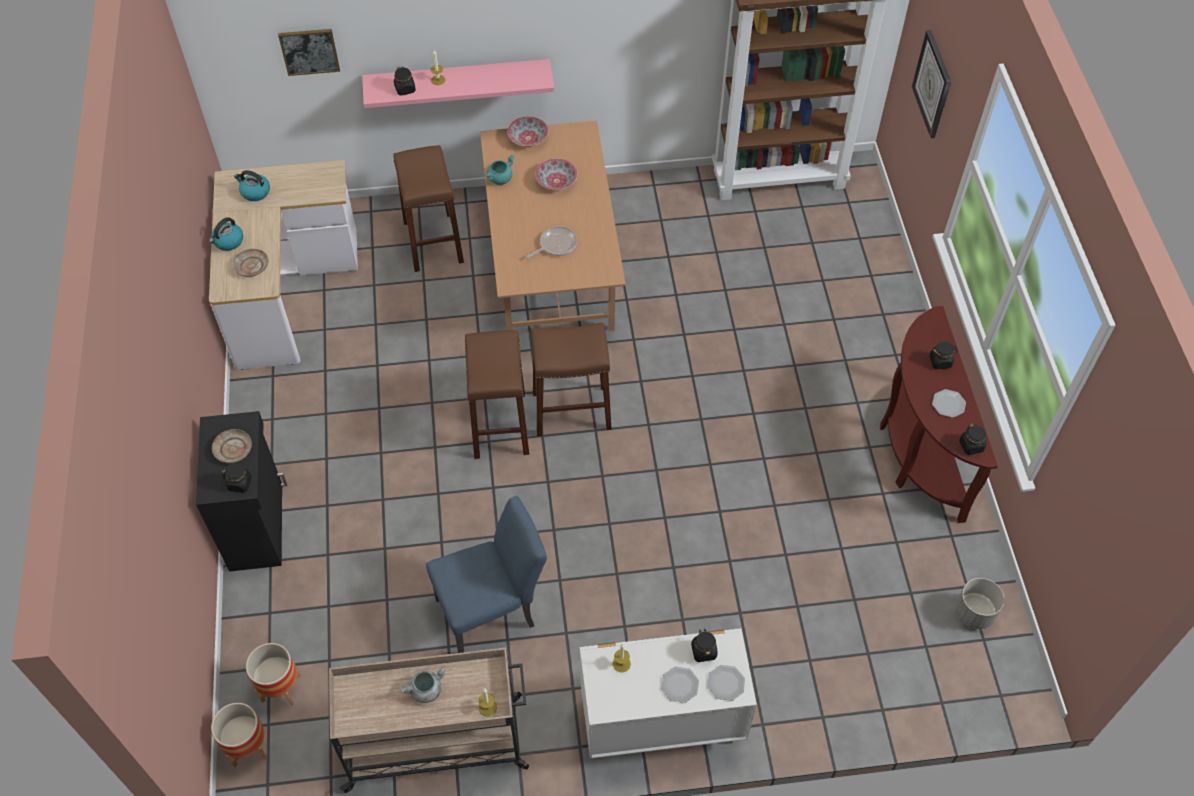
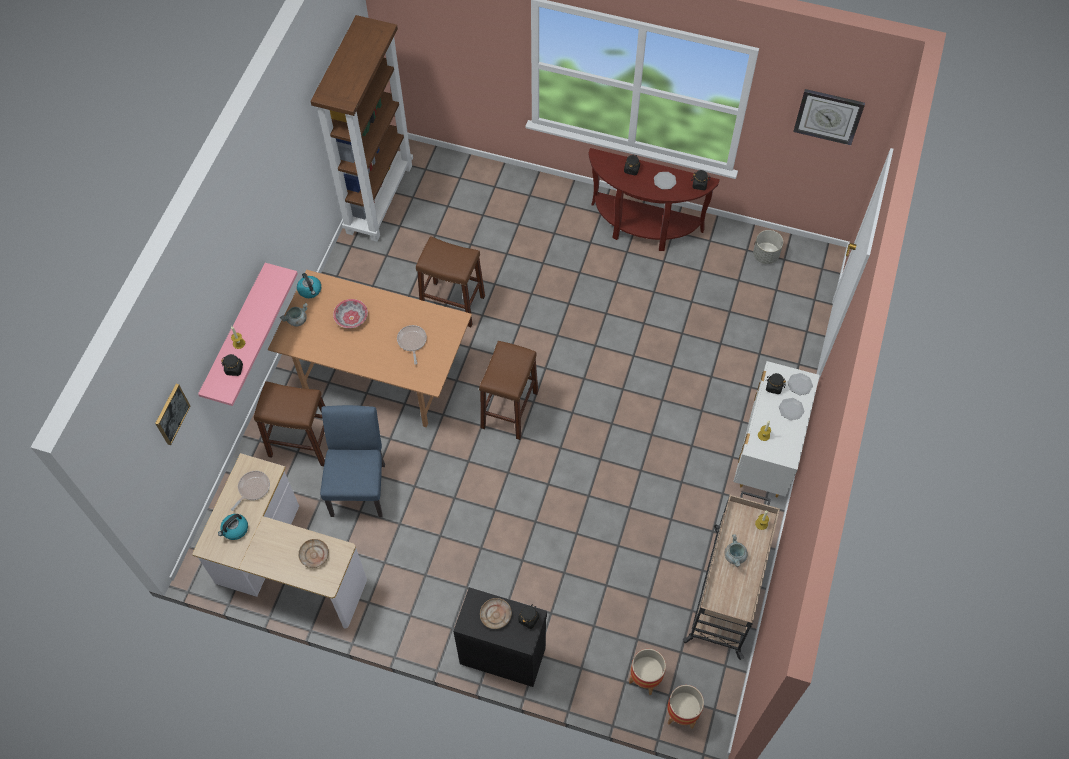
camera: 65 degrees left, 5 degrees up
(228, 242) = (277, 565): kettle -> kettle (310, 290)
(307, 186) = (252, 488): none -> frying pan
(493, 610) = (645, 520): blue chair -> blue chair (359, 484)
(500, 178) = (326, 353): turquoise cooking pot -> none
(500, 425) = (498, 460): brown stool -> brown stool (453, 304)
(528, 139) = (297, 320): bowl -> grey cooking pot
(932, 84) = (448, 53): wall clock -> wall clock (828, 116)

